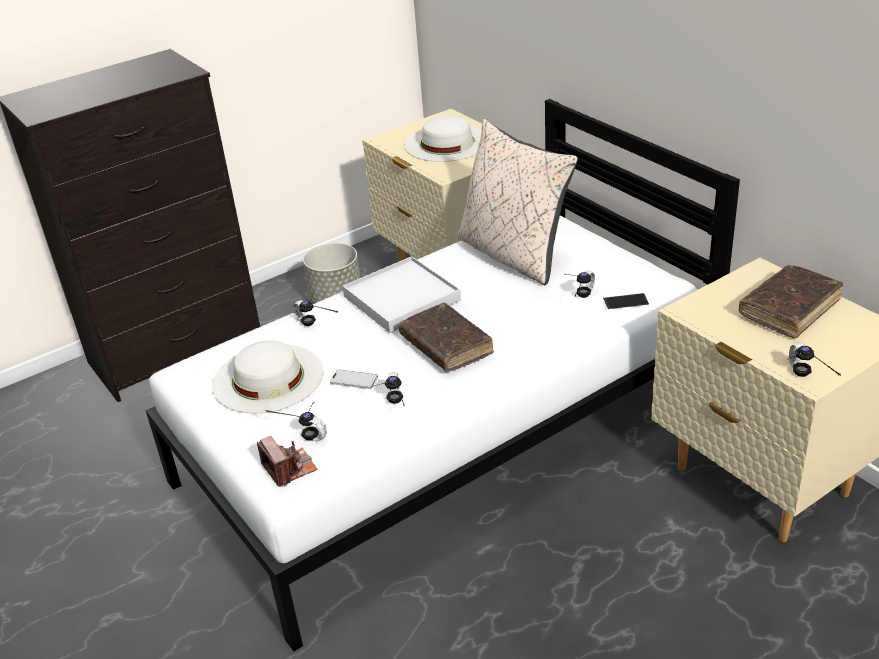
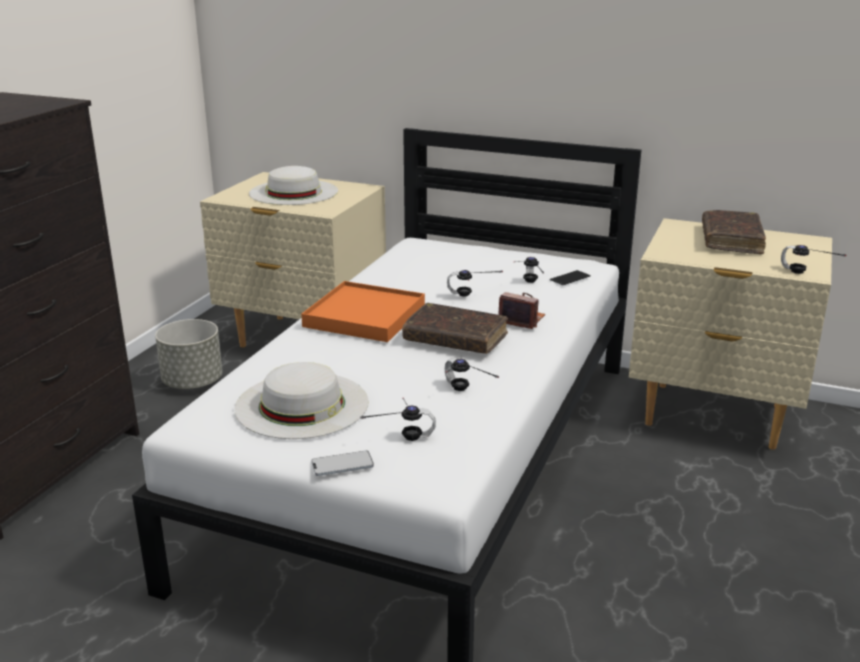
camera: 35 degrees left, 10 degrees down
(289, 468) = (425, 467): camera -> camera (522, 320)
(312, 329) = (299, 357): headphones -> headphones (473, 297)
(354, 380) = (397, 384): phone -> phone (342, 464)
(402, 298) = (365, 316): white tray -> orange tray
(513, 255) = (429, 269): beige pillow -> none

